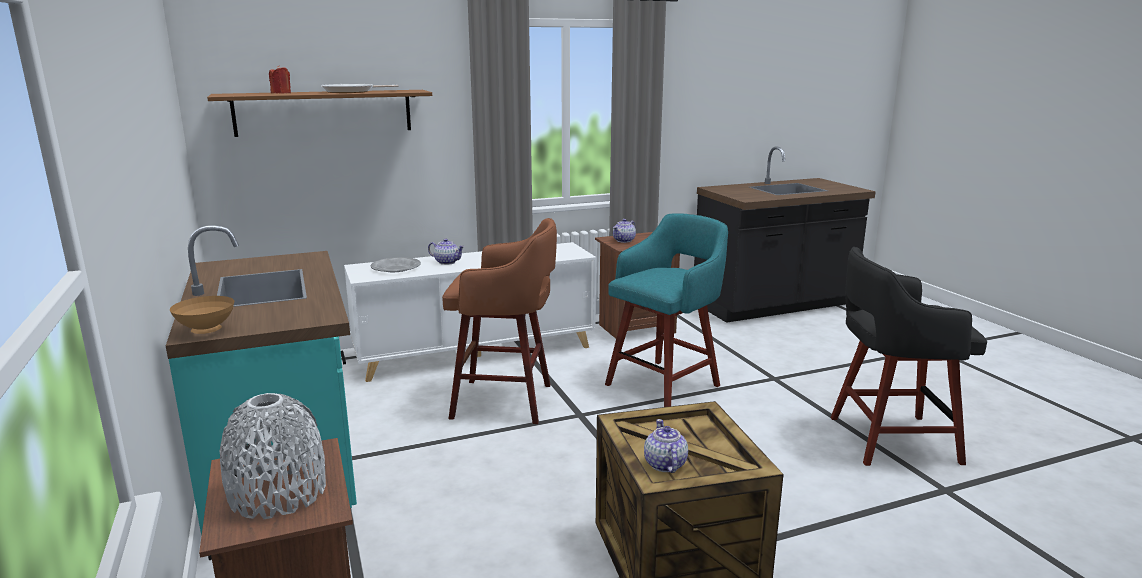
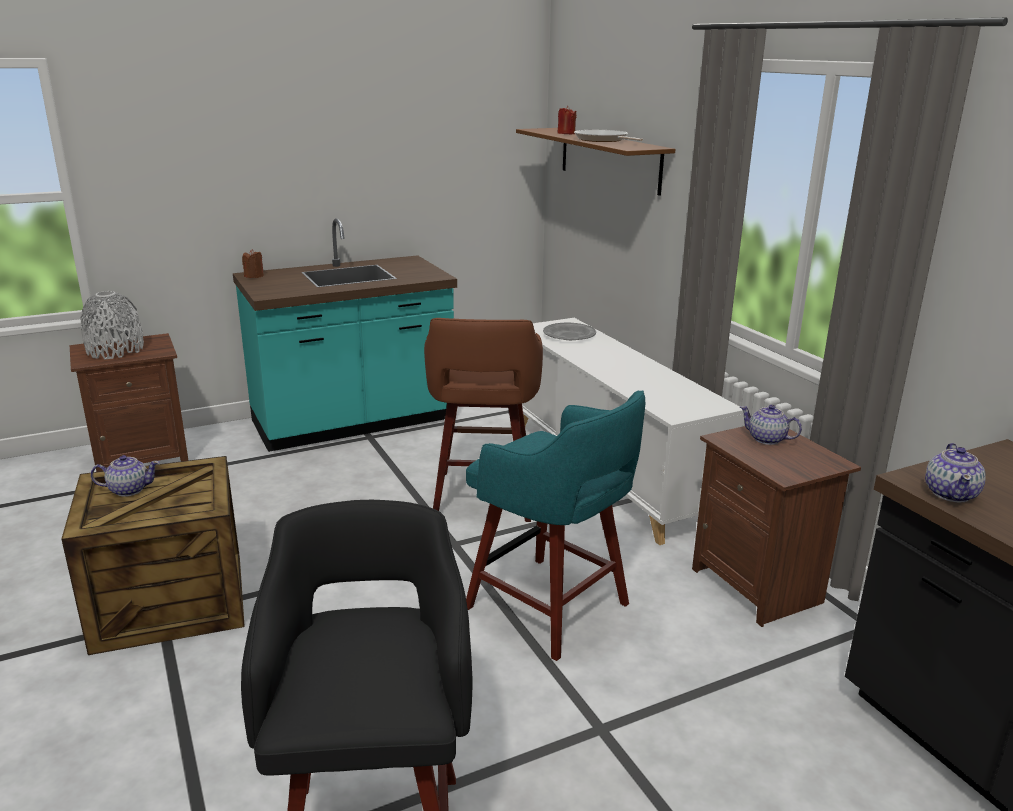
camera: 85 degrees right, 5 degrees up
(206, 330) = (254, 276): brown bowl -> brown candle
(447, 262) = (602, 352): teapot -> teapot (951, 493)

